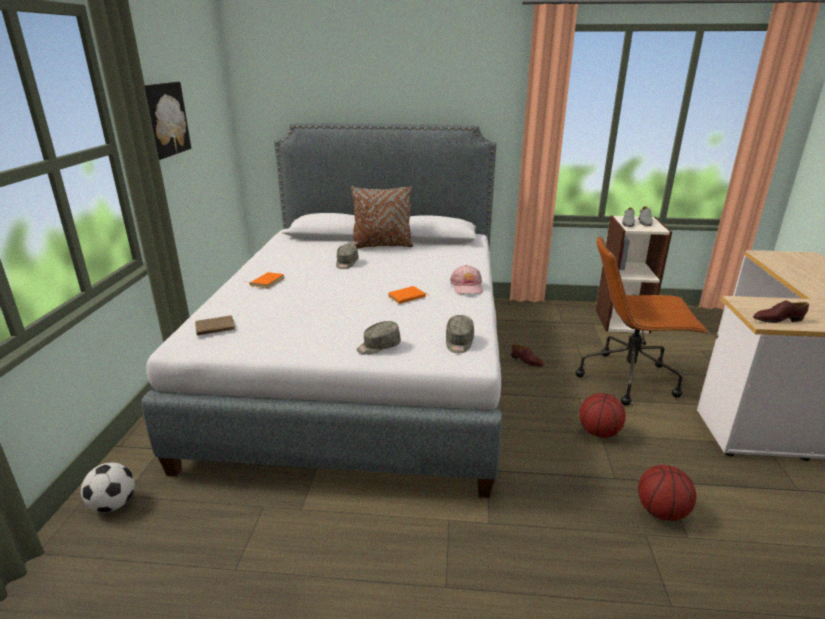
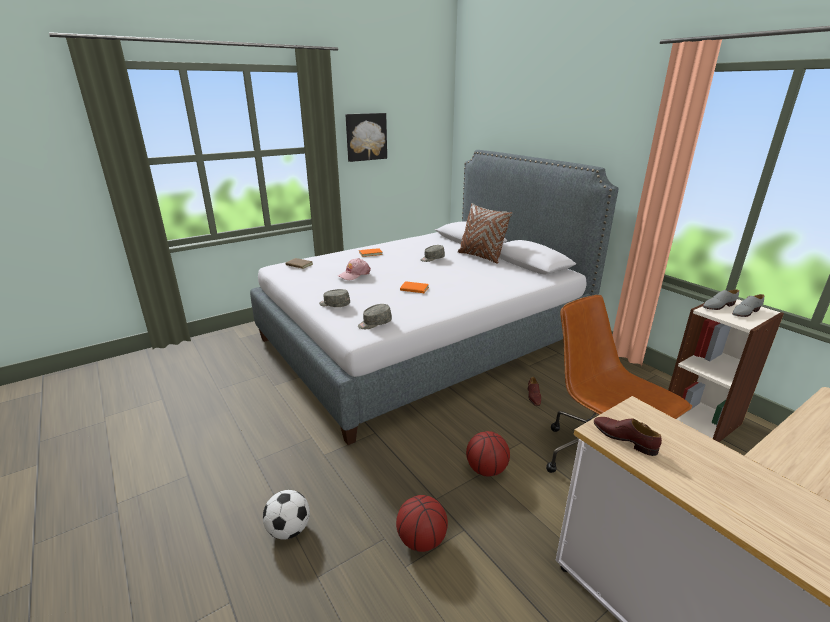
camera: 50 degrees right, 0 degrees up
(113, 504) = (232, 339): football -> football (289, 530)
(467, 286) = (465, 299): pink cap -> pink cap (354, 274)

